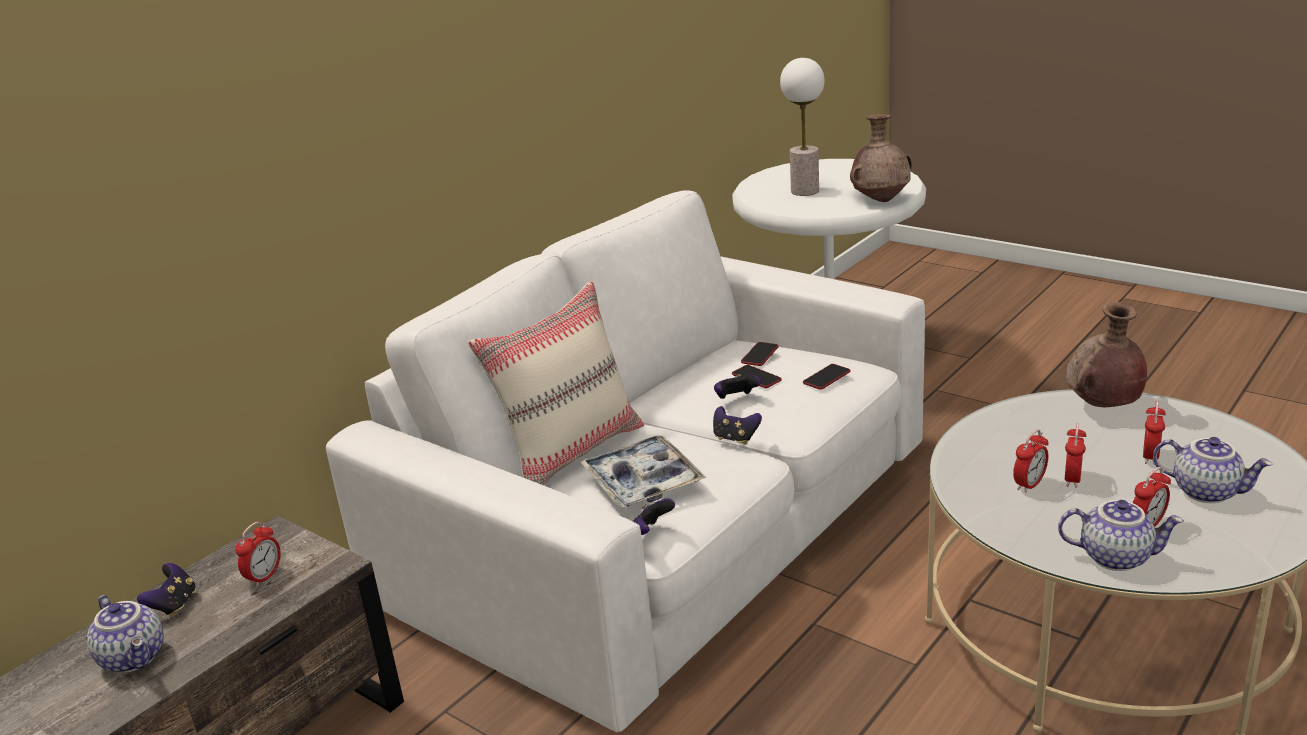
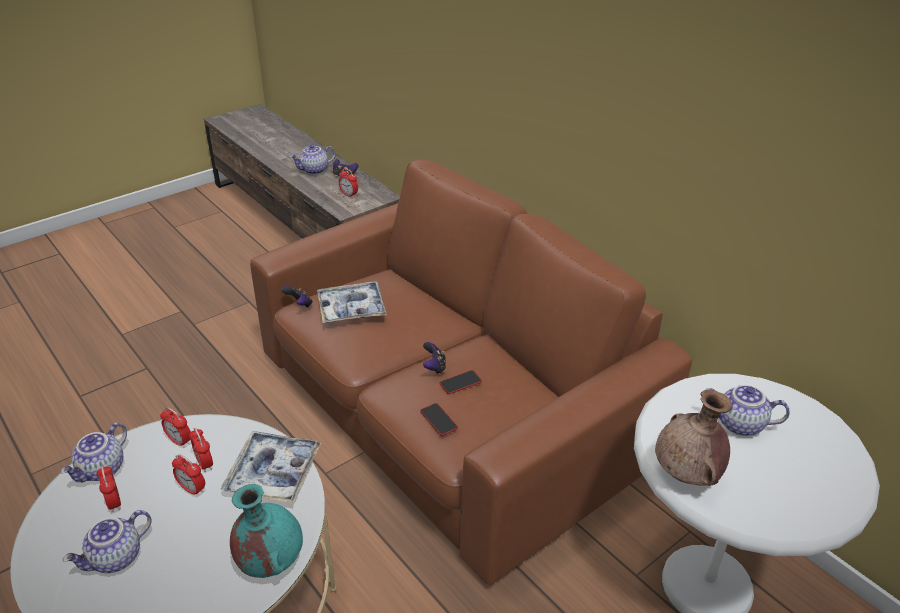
camera: 100 degrees right, 10 degrees up
(571, 452) = (423, 297): beige pillow -> none
(667, 526) = (449, 408): white sofa -> brown sofa
(735, 438) = (388, 361): game controller -> none
(760, 355) = (503, 396): phone -> none
(805, 191) = (739, 425): table lamp -> teapot
(998, 437) = (273, 473): none -> tray
(1102, 406) = (270, 560): brown vase -> turquoise vase
(1150, 456) = (181, 550): alarm clock -> alarm clock (179, 441)

